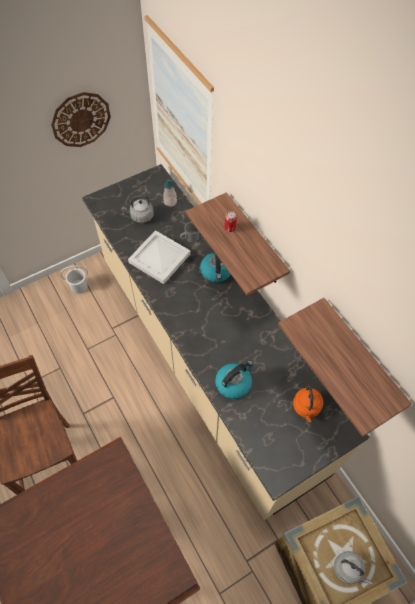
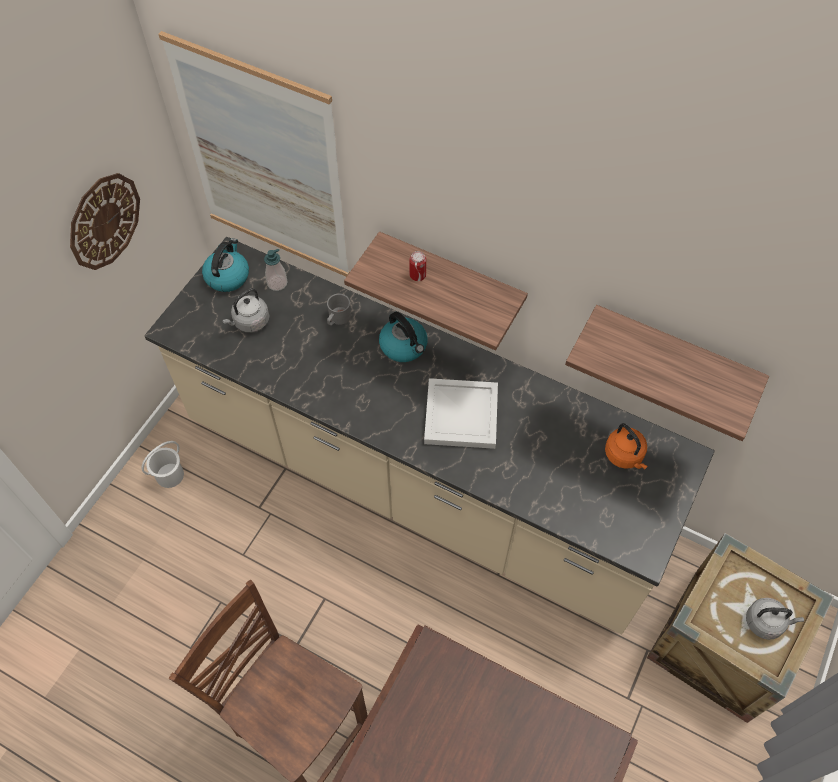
camera: 30 degrees left, 0 degrees up
(158, 258) = (315, 367): white tray -> white tray (460, 416)
(233, 383) = (521, 474): kettle -> kettle (227, 276)

